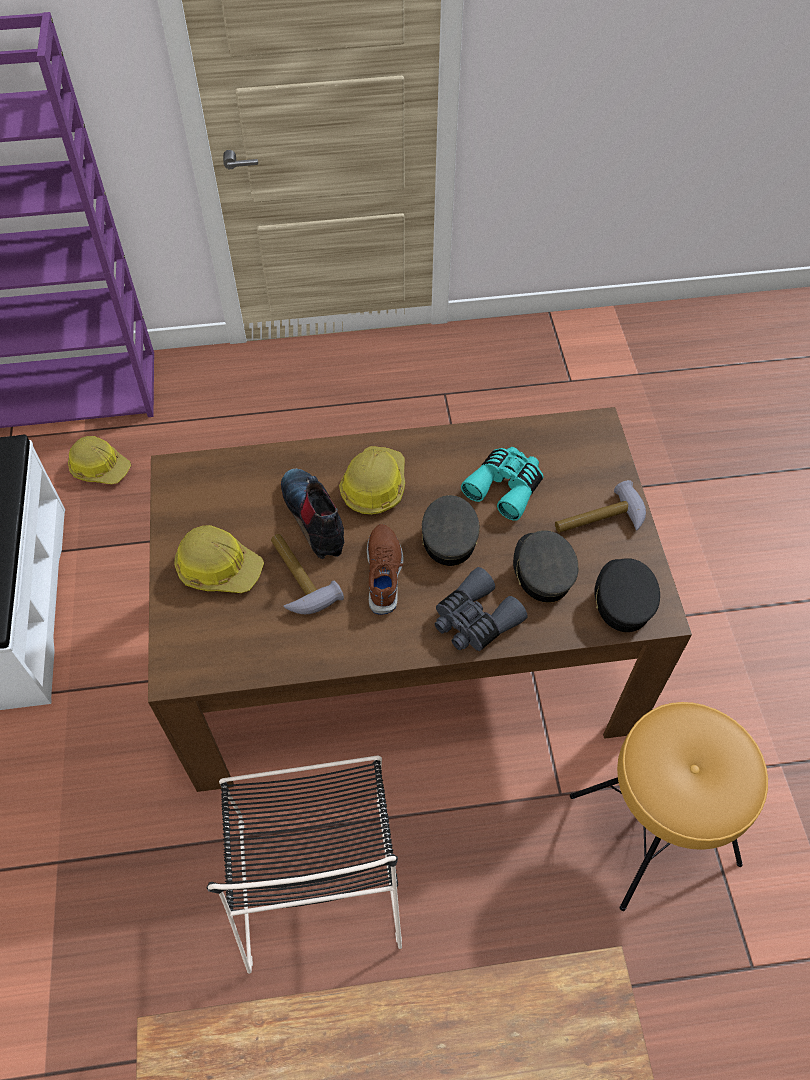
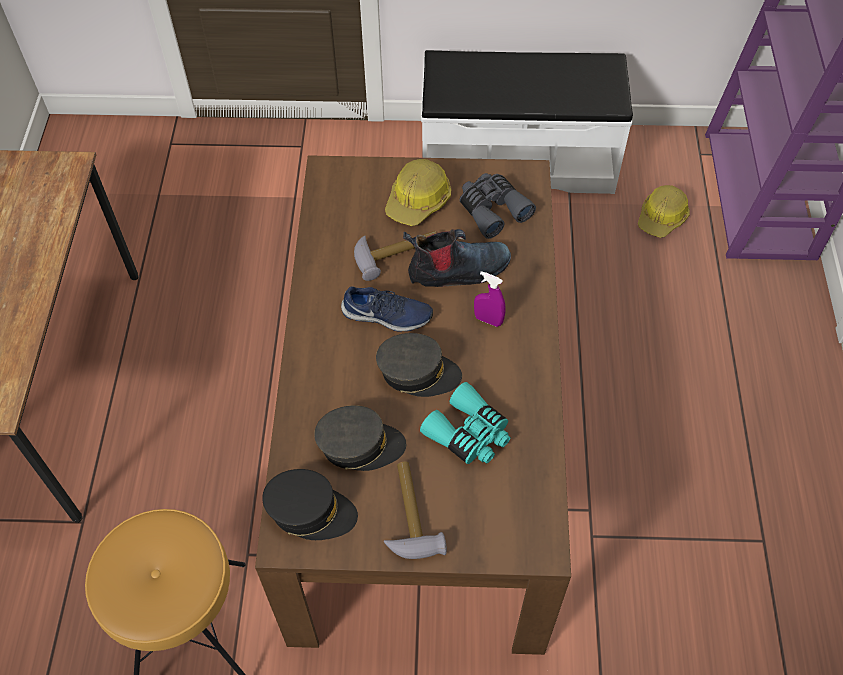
camera: 100 degrees right, 0 degrees up
(316, 872) = (237, 354): black chair -> none
(374, 486) = (488, 320): hard hat -> purple spray bottle
(384, 573) = (387, 316): brown shoe -> blue shoe
(474, 620) = (320, 378): grey binoculars -> grey binoculars (492, 209)

